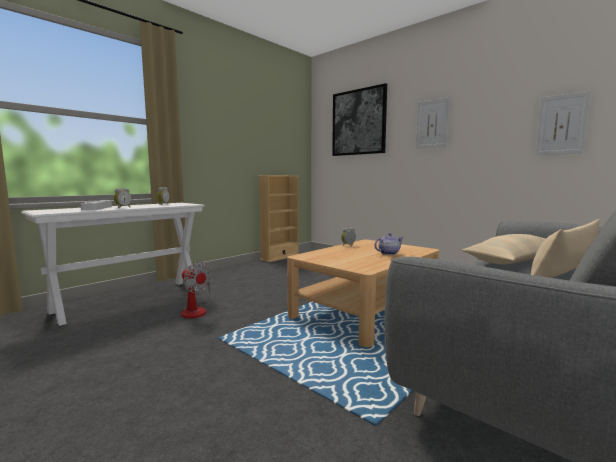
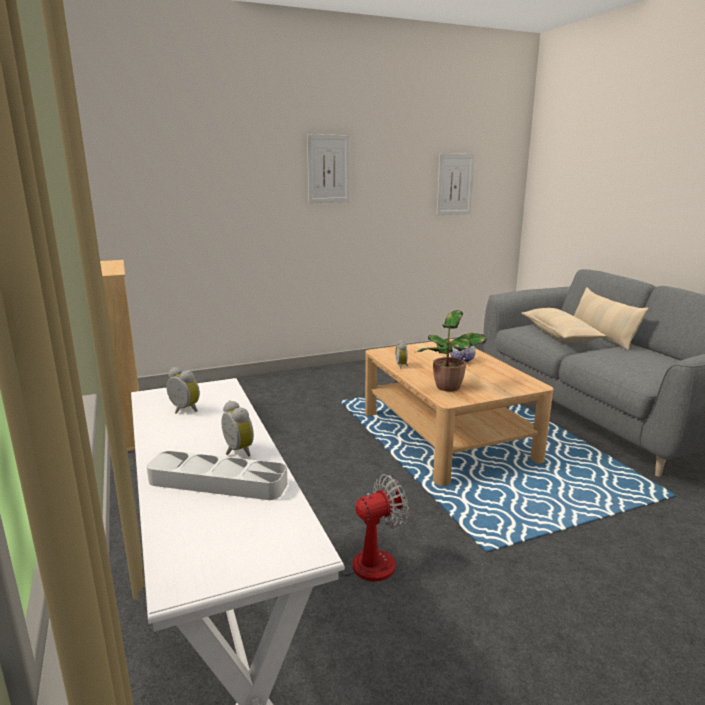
camera: 65 degrees left, 10 degrees up
(323, 255) = (448, 387): none -> potted plant
(358, 122) = (201, 152): picture -> none

